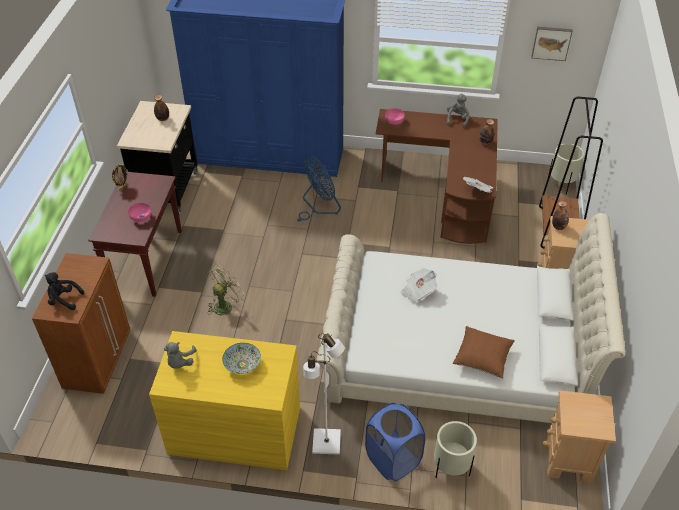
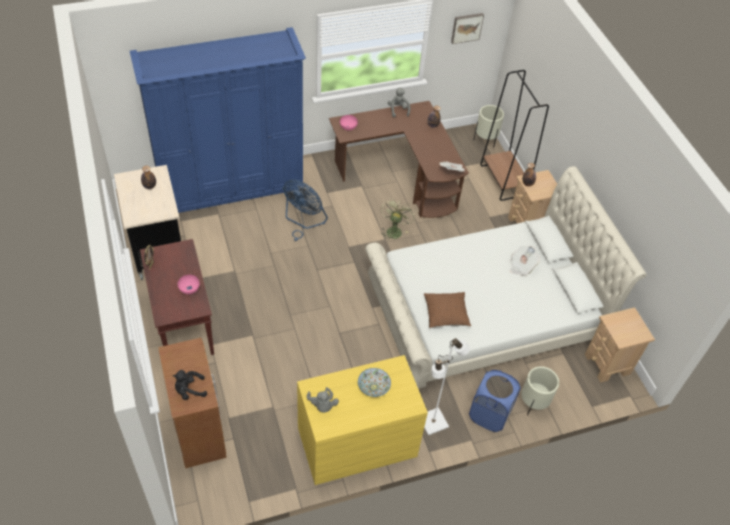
camera: 30 degrees left, 5 degrees up
(225, 305) = (281, 339): green fan -> green fan (394, 230)
(418, 291) = (449, 273): newspaper -> newspaper (521, 266)
(482, 358) = (526, 310): brown pillow -> brown pillow (445, 314)

